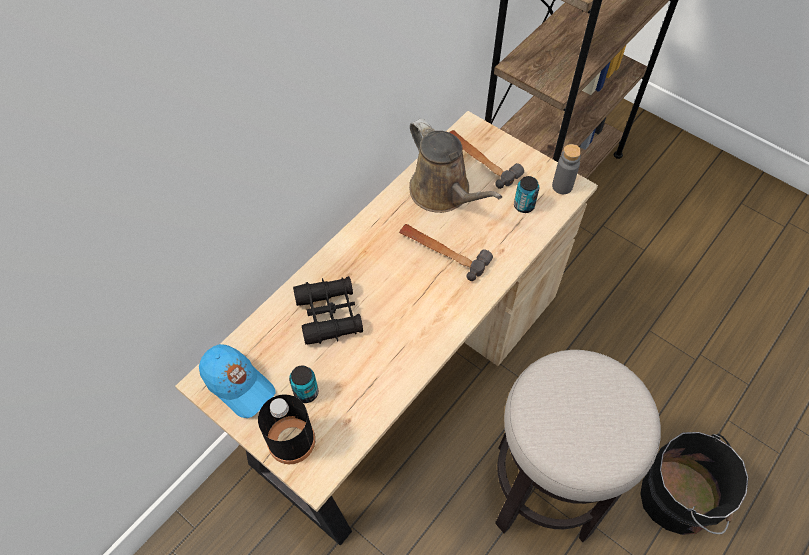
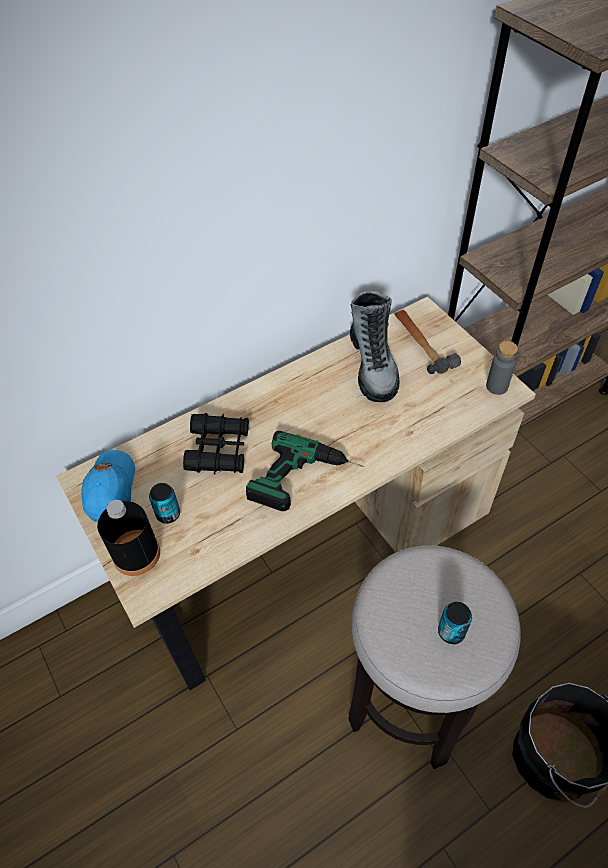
camera: 20 degrees right, 5 degrees down
(238, 384) = (110, 490): blue cap -> blue cap turned 150 degrees counterclockwise
(425, 323) = (307, 481): none -> power drill
(443, 193) = (373, 366): brown watering can -> boot
(443, 251) = (350, 419): hammer -> none
(524, 206) = (449, 396): can -> can (451, 631)

